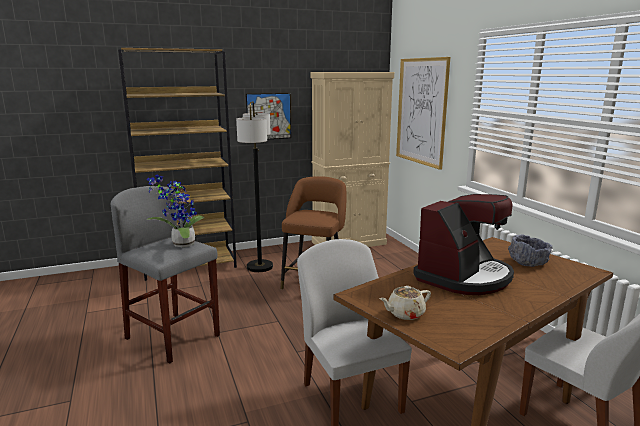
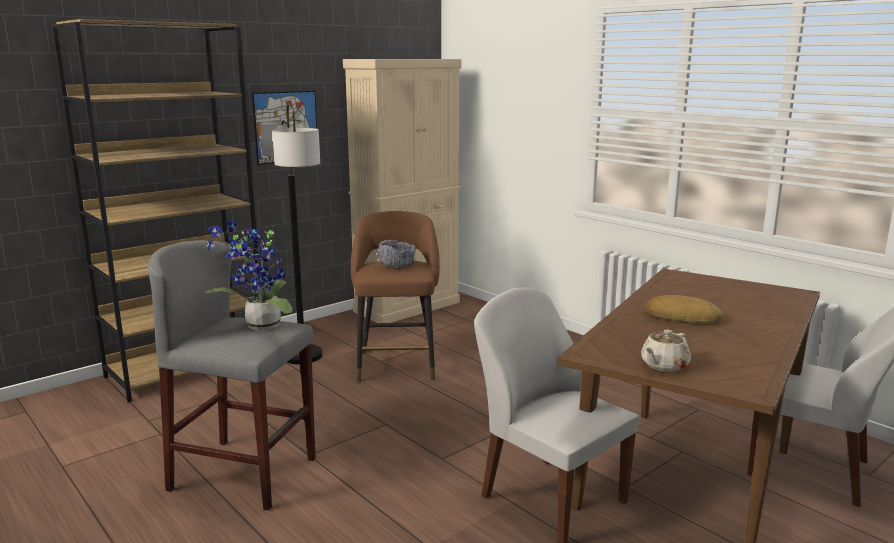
camera: 20 degrees left, 0 degrees up
(421, 111) = (504, 113): picture -> none
(464, 277) = (682, 316): coffee machine -> bread
(528, 262) = (729, 291): grey bowl -> grey bowl (396, 265)

